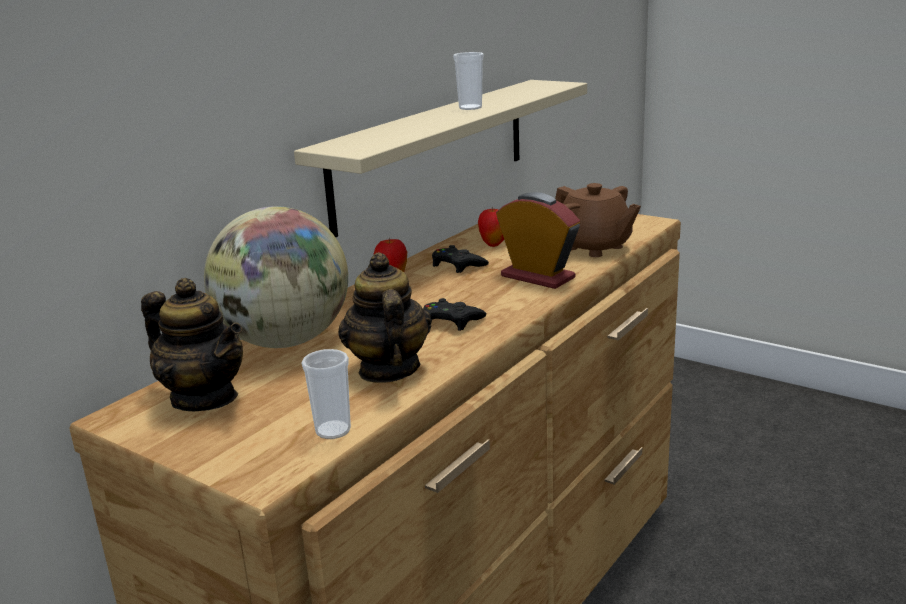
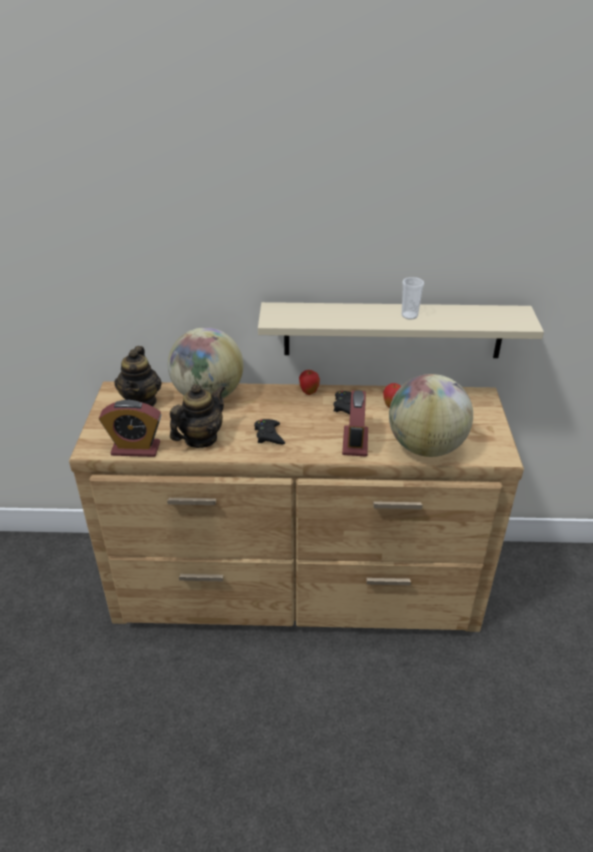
camera: 55 degrees right, 15 degrees up
(333, 430) = (135, 449): cup -> alarm clock
(594, 247) = (425, 447): brown teapot -> globe

